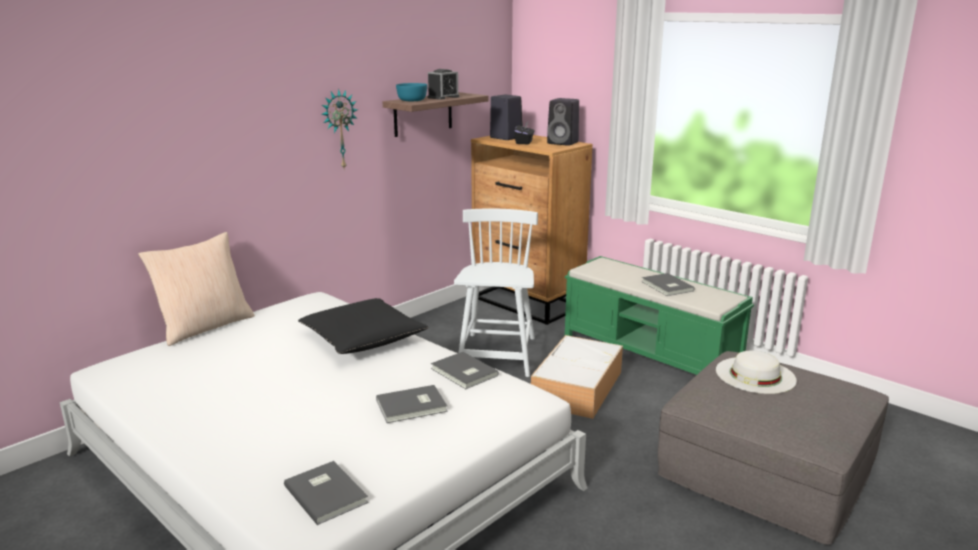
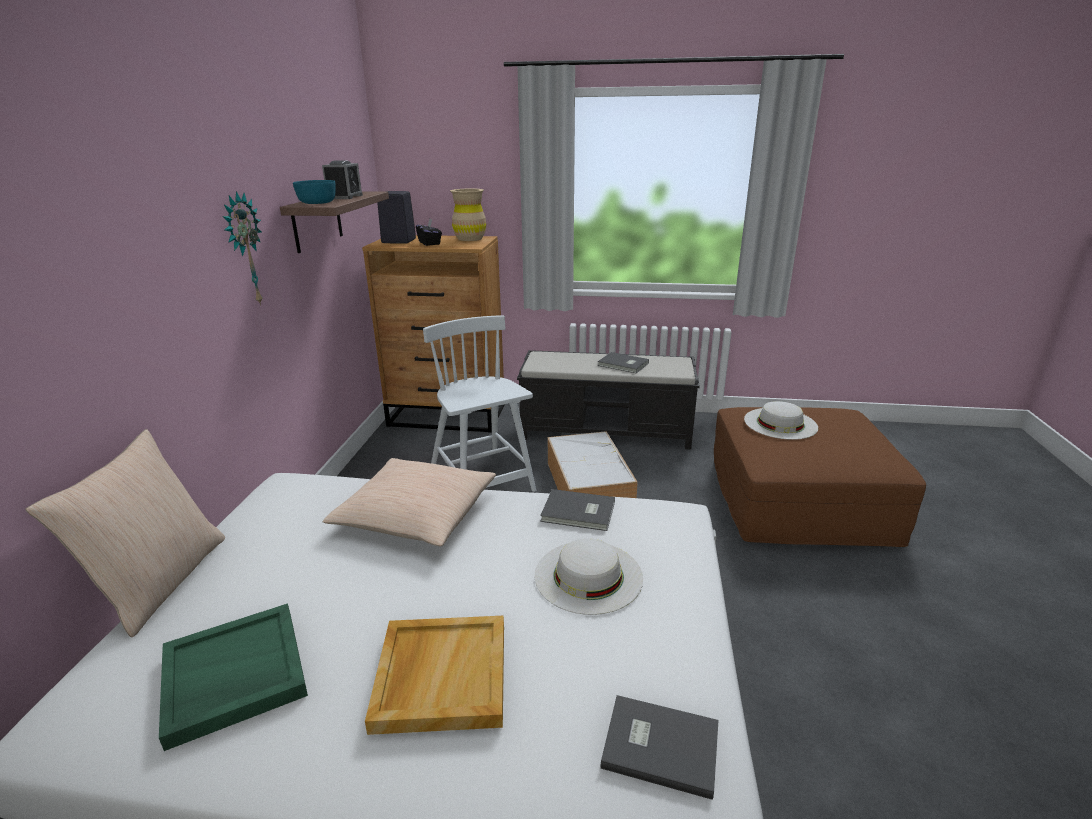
camera: 35 degrees left, 5 degrees up
(186, 377) = (233, 676): none -> green tray
(267, 415) = (441, 675): none -> beige tray
(363, 339) = (416, 515): black pillow -> beige pillow
(413, 406) = (588, 576): grey book -> white hat
(564, 143) = (470, 239): black speaker -> beige vase
(650, 353) = (607, 431): green bench -> black bench
(767, 468) = (798, 500): grey ottoman -> brown ottoman

